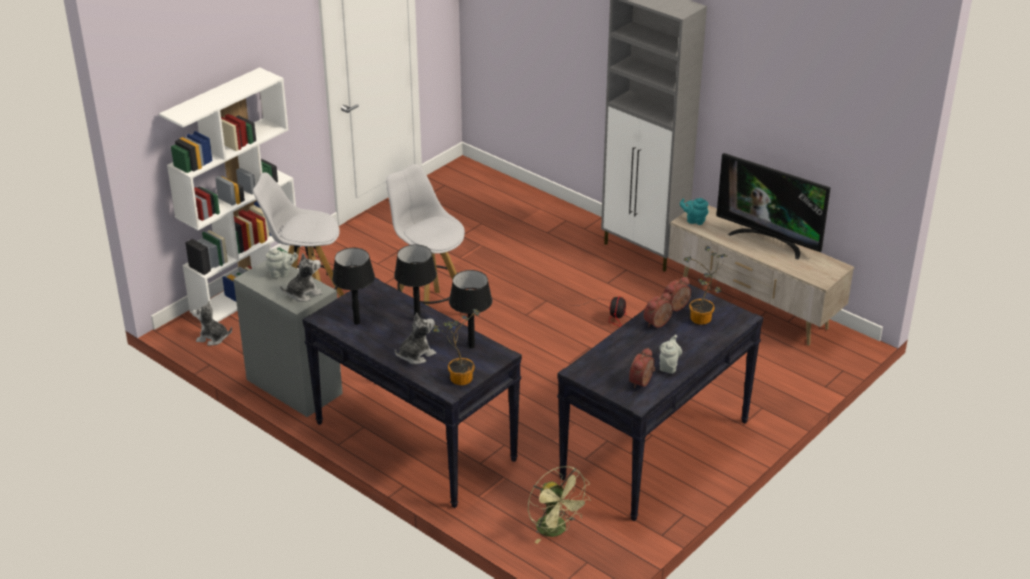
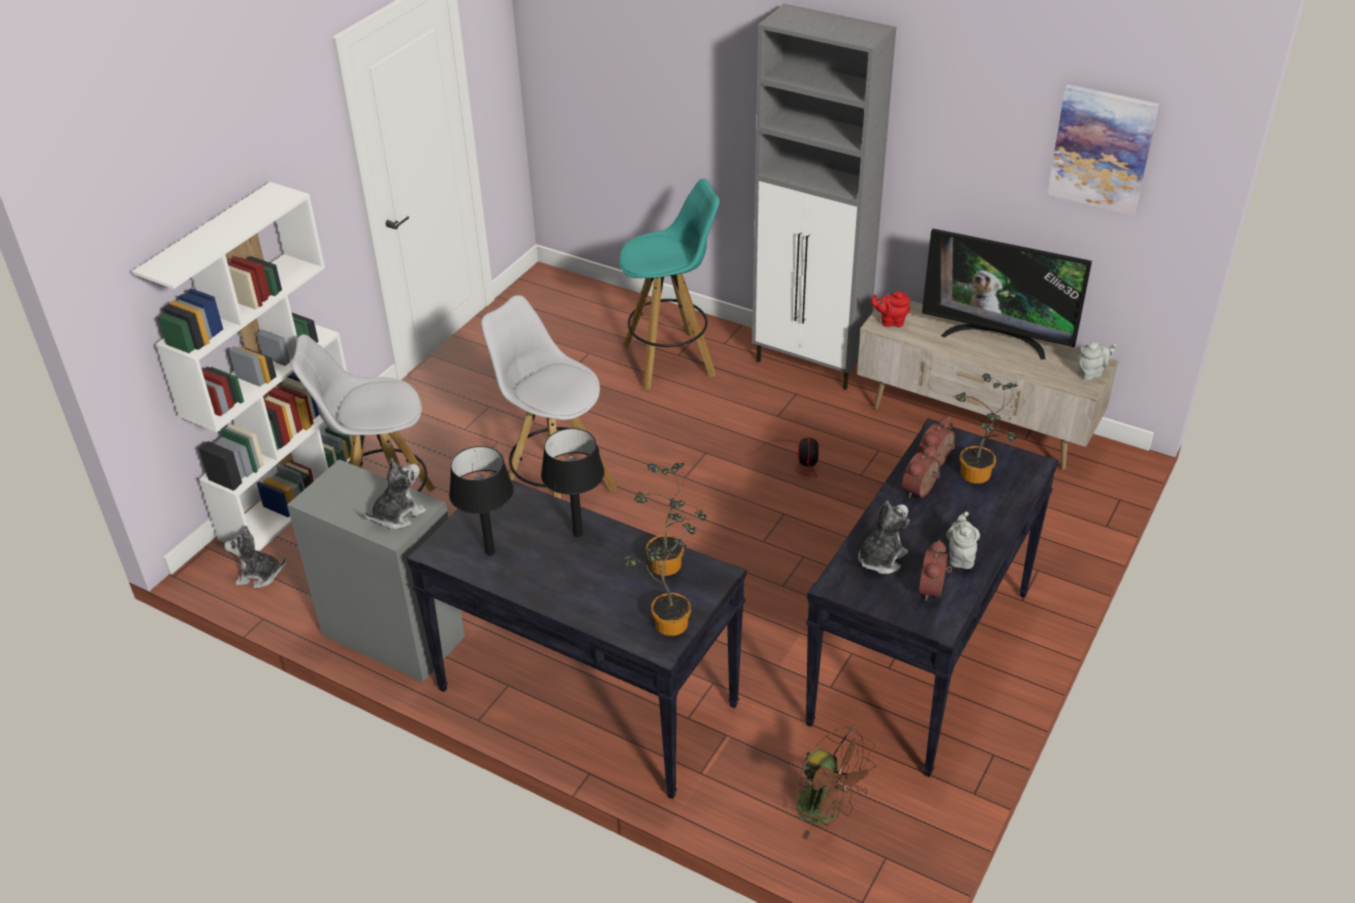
camera: 10 degrees left, 5 degrees up
(281, 274) = (358, 487): grey teapot -> grey teapot (1092, 373)
(416, 355) = (592, 594): plush toy -> plush toy (880, 559)
(471, 346) = (670, 566): black table lamp -> potted plant
(540, 235) = (671, 360): none -> turquoise stool
(556, 530) = (827, 811): green fan -> brown fan
(694, 220) = (890, 322): turquoise teapot -> red teapot
(840, 107) = (1102, 149): none -> picture

